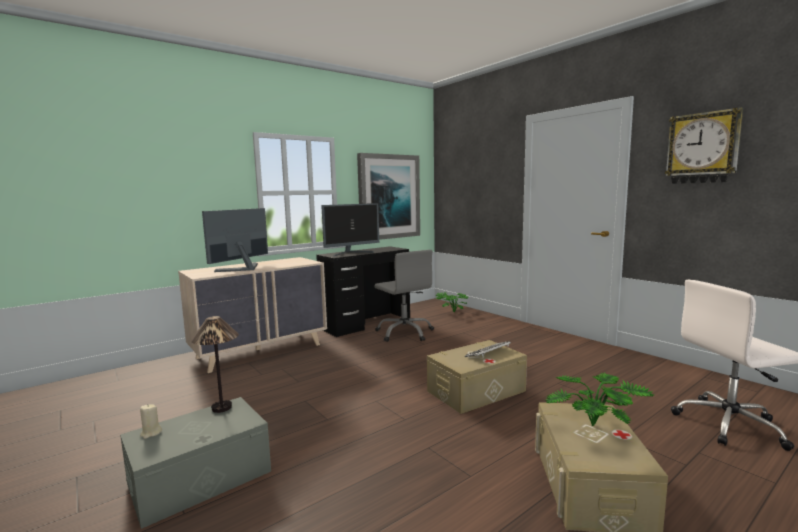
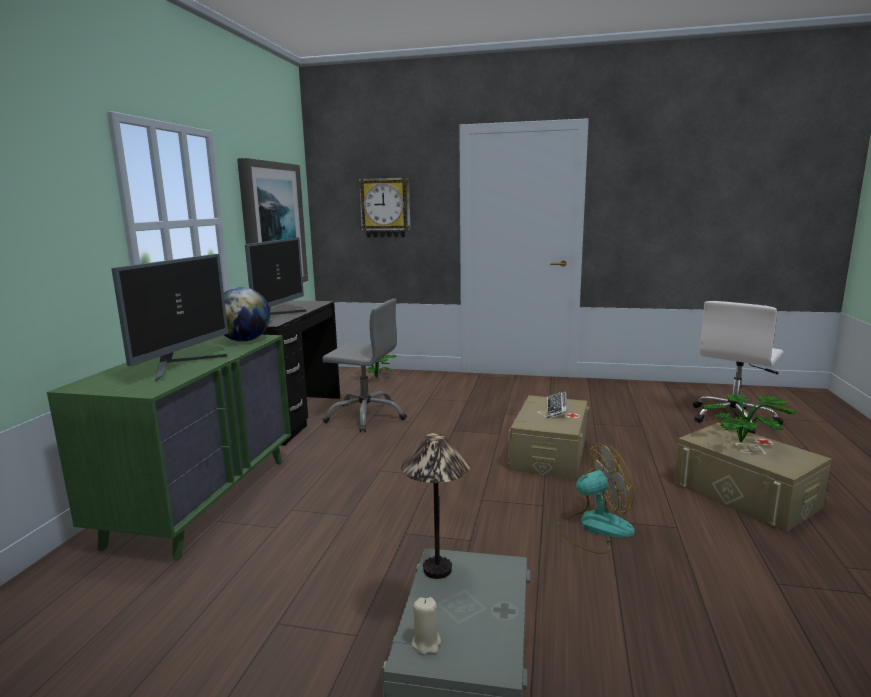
camera: 40 degrees left, 5 degrees up
(242, 269) = (181, 365): monitor -> monitor turned 150 degrees counterclockwise
(260, 351) = (203, 499): beige dresser -> green dresser
(300, 262) = (245, 340): none -> globe
(409, 447) = (594, 528): none -> fan
(702, 148) = (654, 178): wall clock -> wall clock (385, 208)

